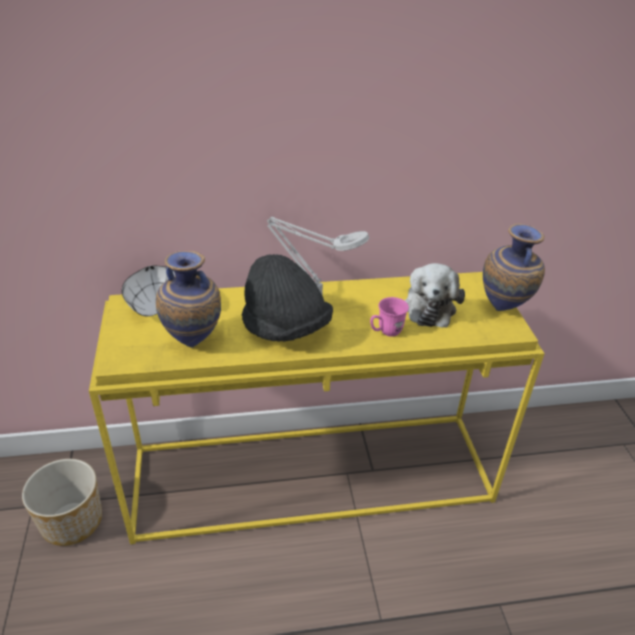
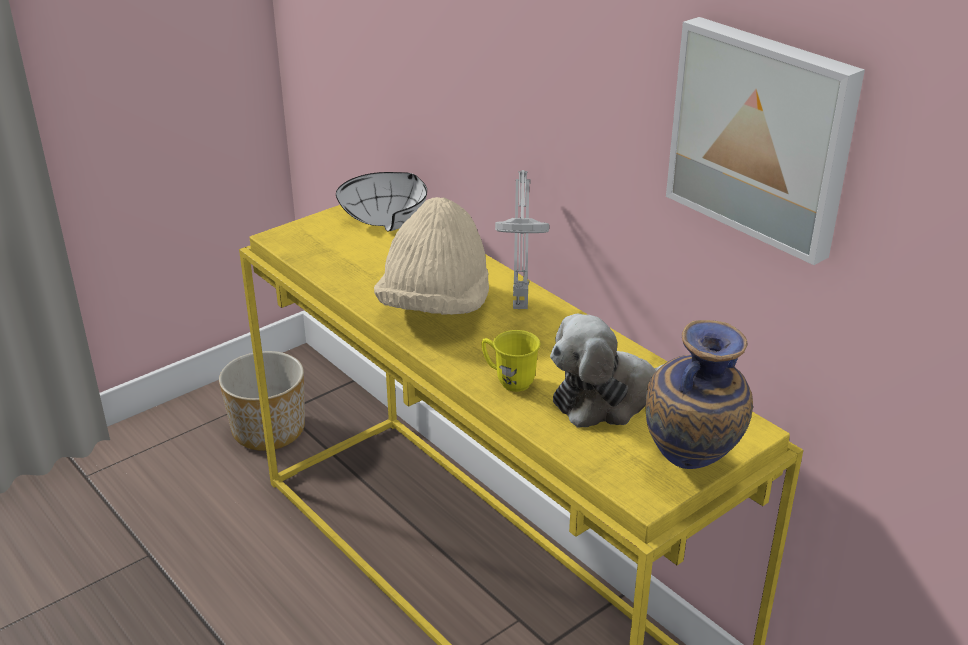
camera: 60 degrees right, 5 degrees down
(194, 341) = (351, 264): vase -> none
(285, 328) = (435, 308): black hat -> beige hat
(385, 332) = (508, 380): pink mug -> yellow mug
(461, 124) = (763, 136): none -> picture

